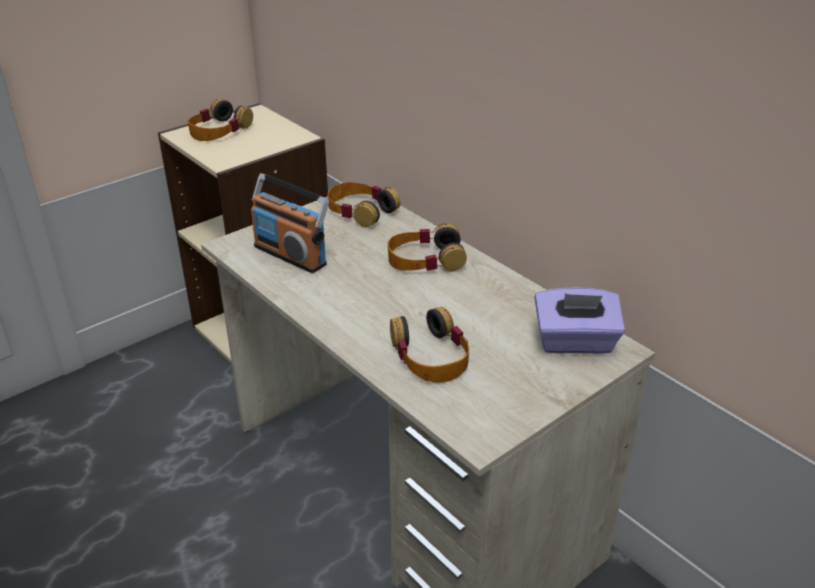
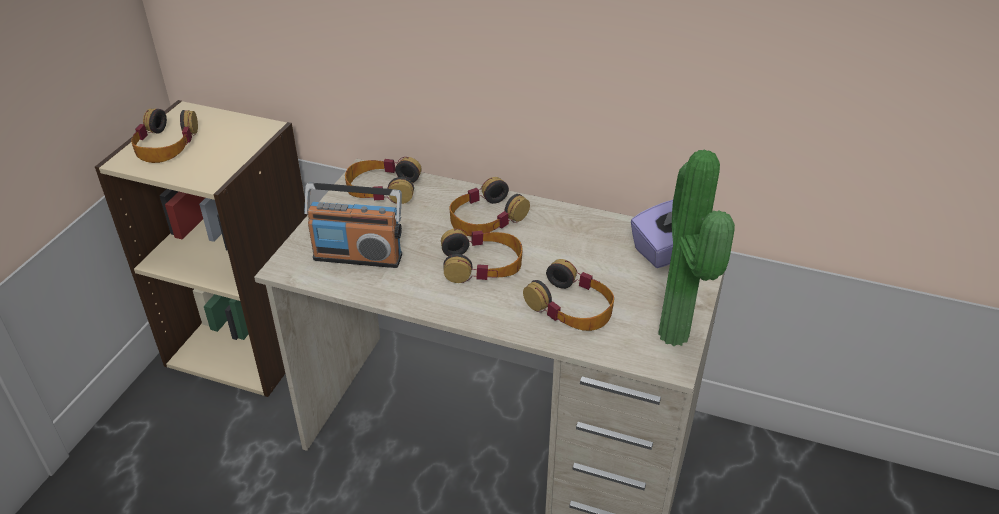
camera: 30 degrees left, 5 degrees up
(385, 294) = (482, 264): none -> headphones
(512, 417) = (679, 334): none -> potted plant

